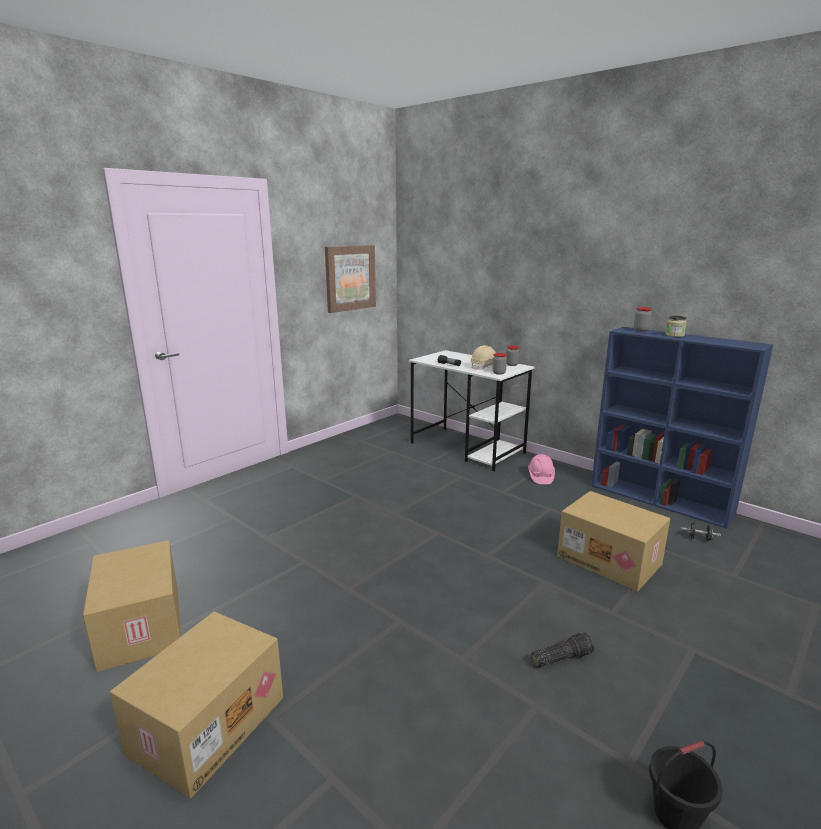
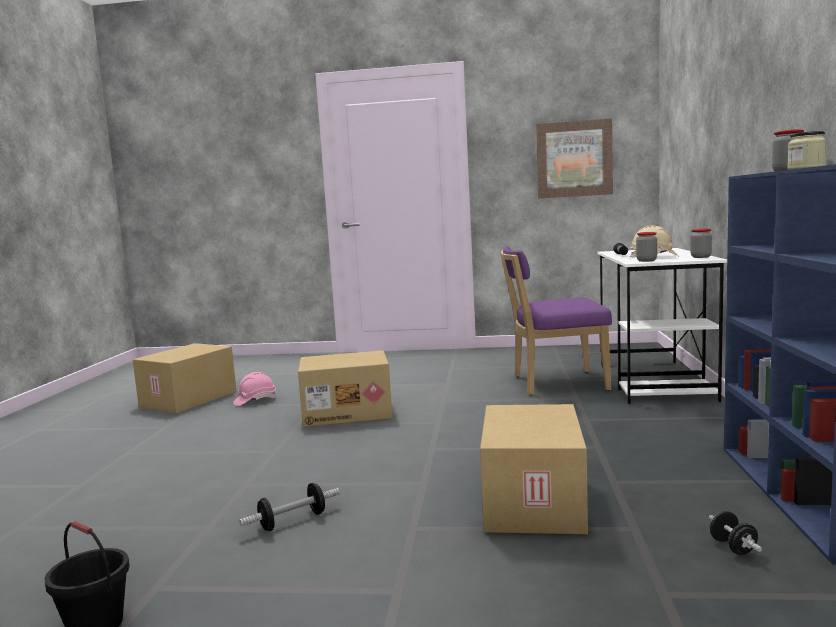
camera: 55 degrees right, 10 degrees down
(207, 723) = (111, 441): cardboard box -> cardboard box (347, 412)
(423, 469) = (554, 383): none -> purple chair
(540, 477) = (673, 423): pink hard hat -> pink hard hat (255, 400)
(561, 657) = (292, 521): flashlight -> dumbbell

